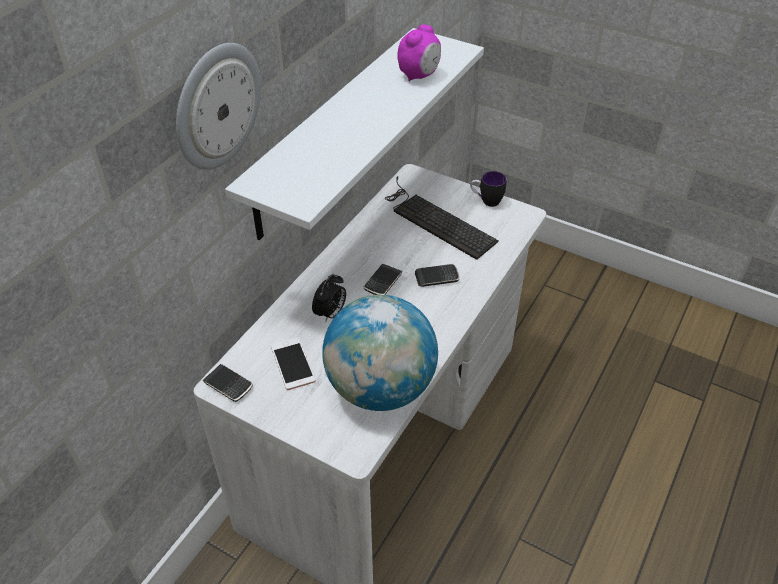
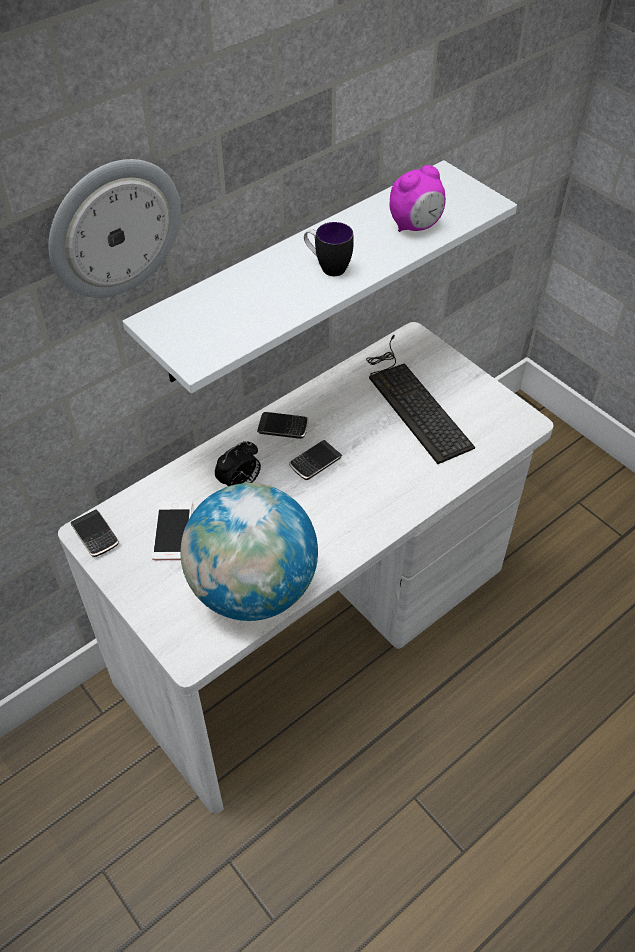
camera: 20 degrees right, 5 degrees up
(437, 277) = (380, 473): phone -> phone (283, 428)
(486, 201) = (485, 393): mug -> mug (327, 267)

